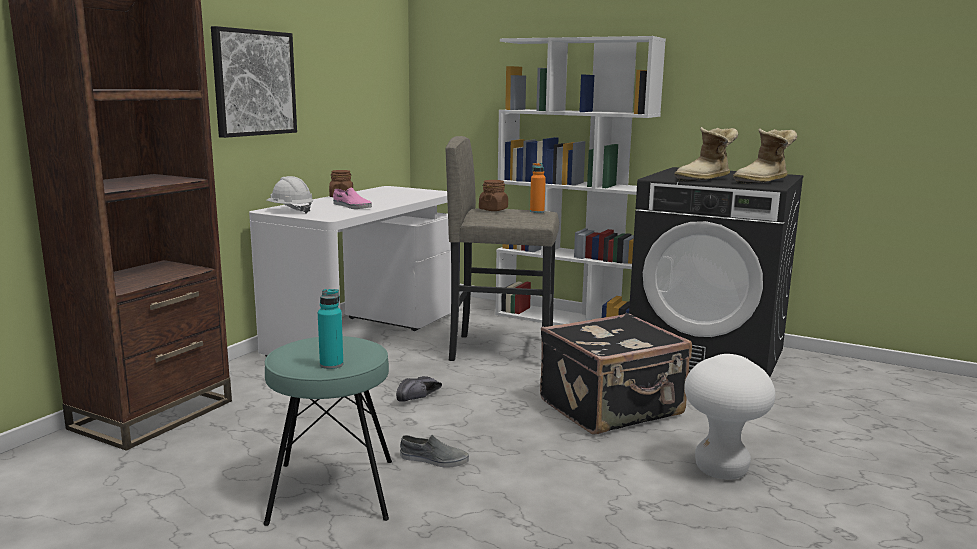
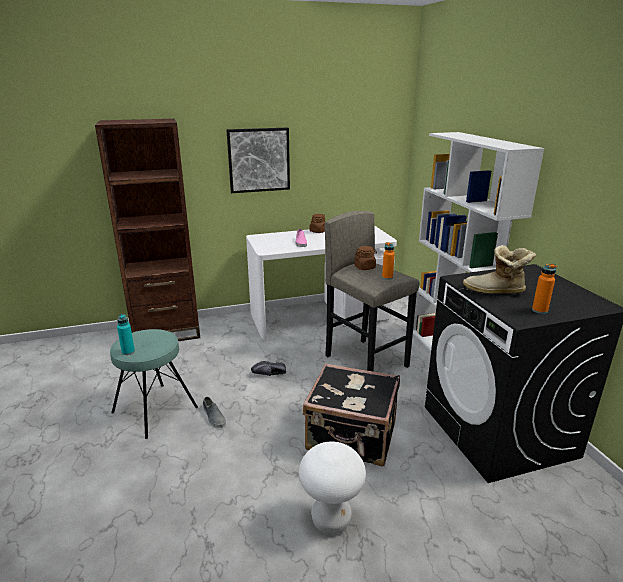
camera: 45 degrees right, 10 degrees up
(290, 211) = (263, 240): white hard hat -> none
(764, 181) = (539, 310): boot -> orange bottle

